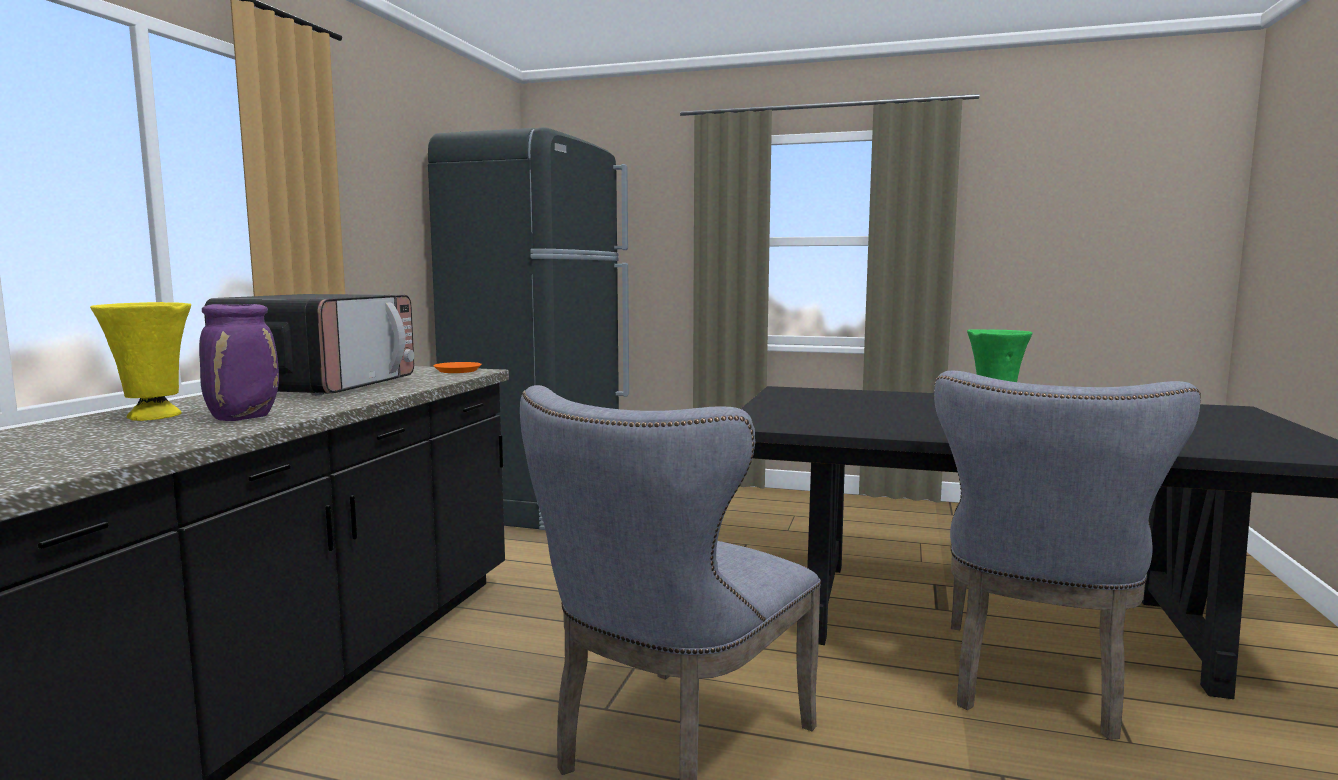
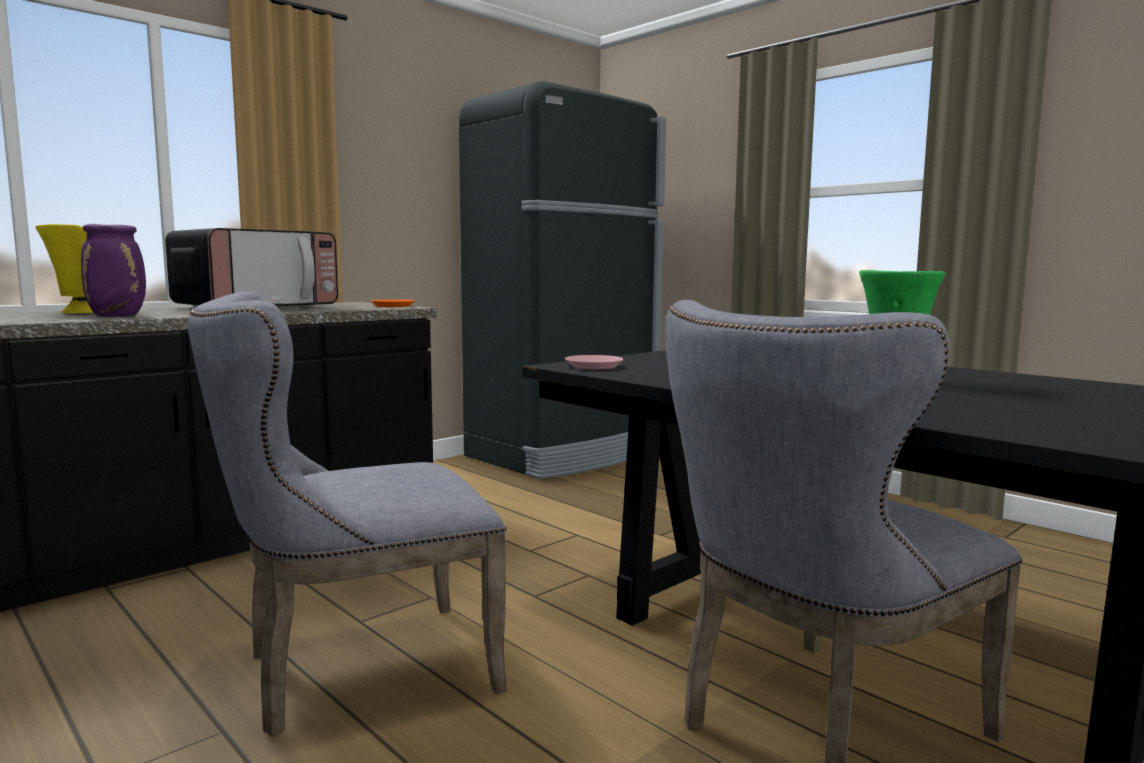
camera: 30 degrees right, 0 degrees up
(771, 422) = (593, 366): none -> pink plate

